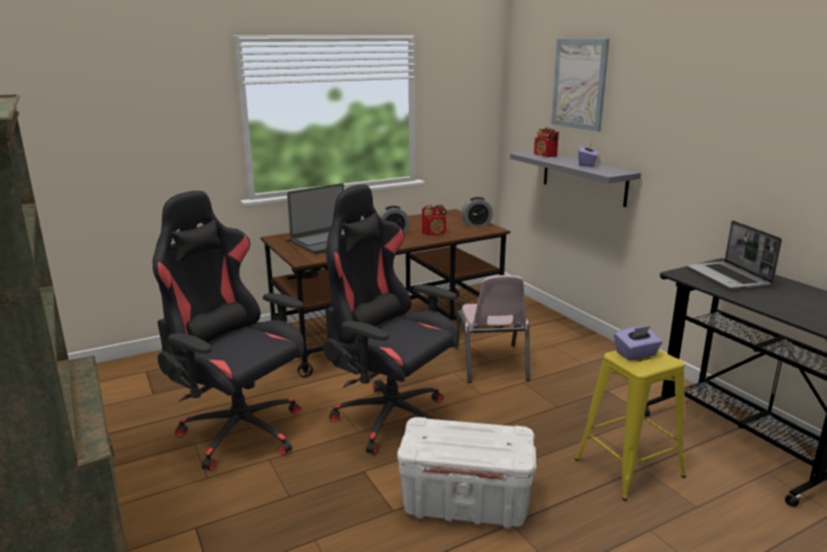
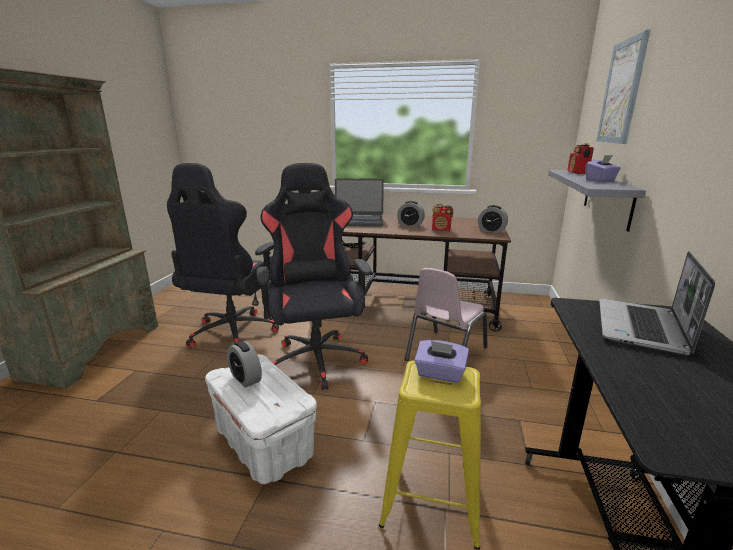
camera: 40 degrees right, 0 degrees up
(243, 433) = (234, 332): black office chair -> black office chair turned 150 degrees counterclockwise
(446, 440) = (245, 378): none -> alarm clock

